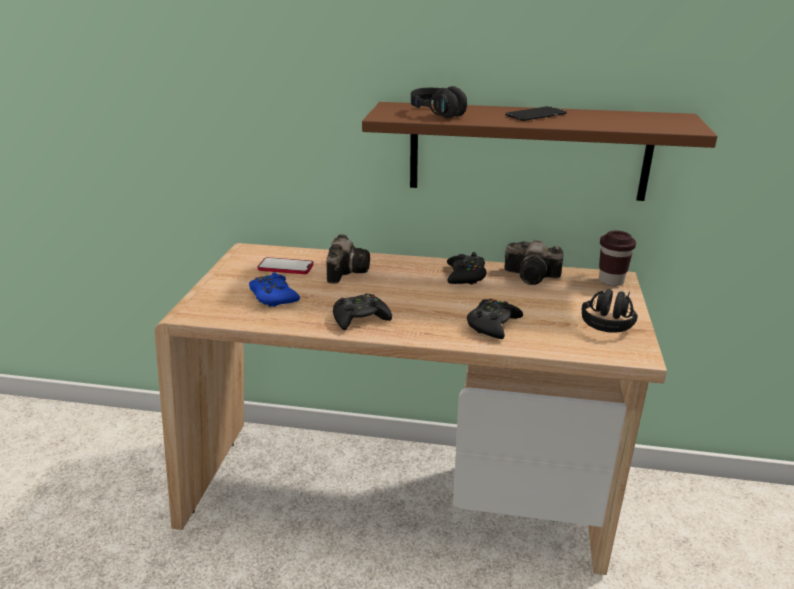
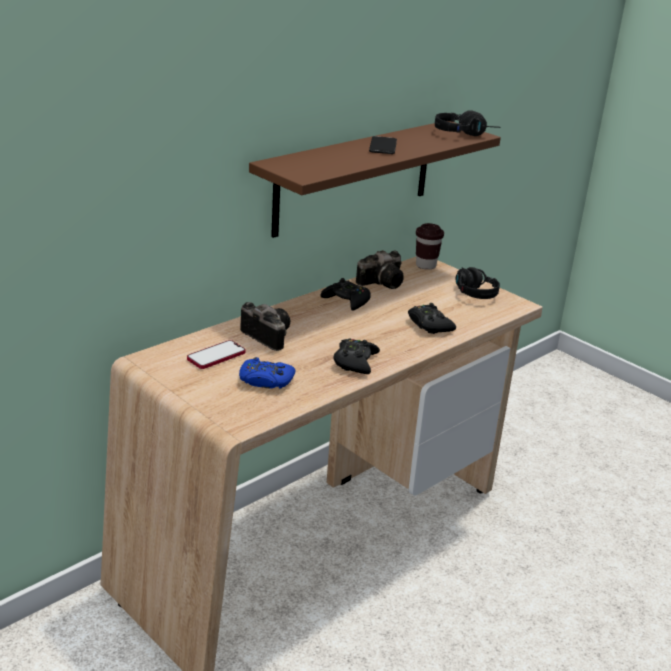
camera: 55 degrees left, 0 degrees up
(444, 114) = (335, 162): black headphones -> black headphones (465, 134)

